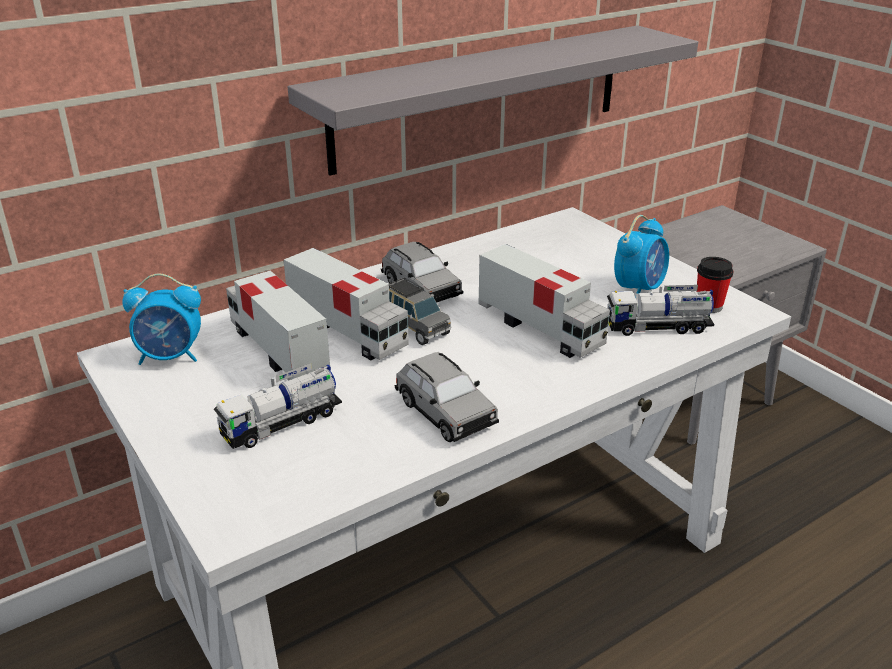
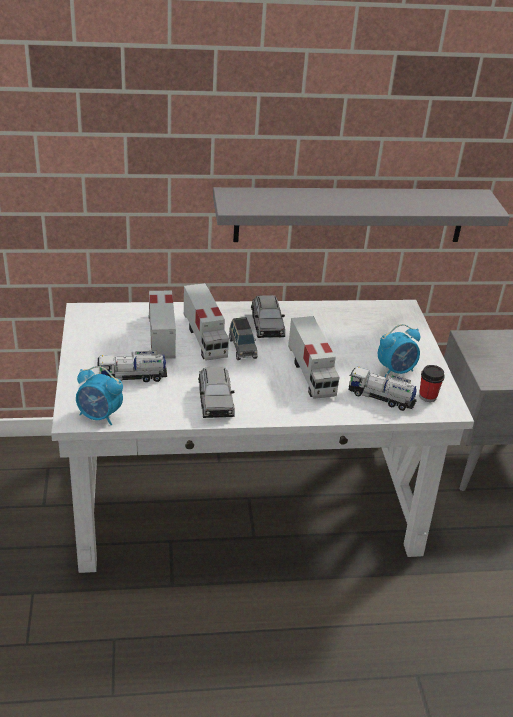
camera: 25 degrees right, 5 degrees up
(171, 357) = (107, 321): alarm clock -> alarm clock (100, 416)

